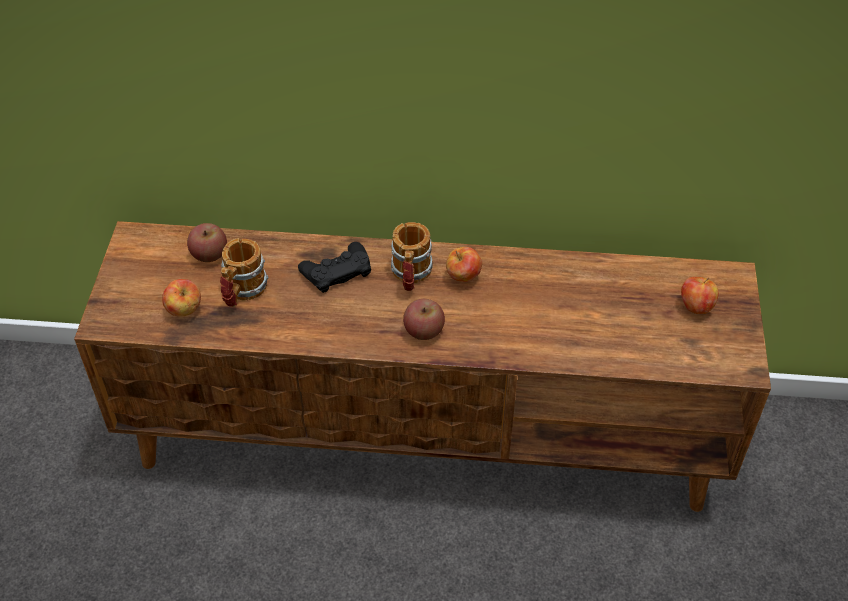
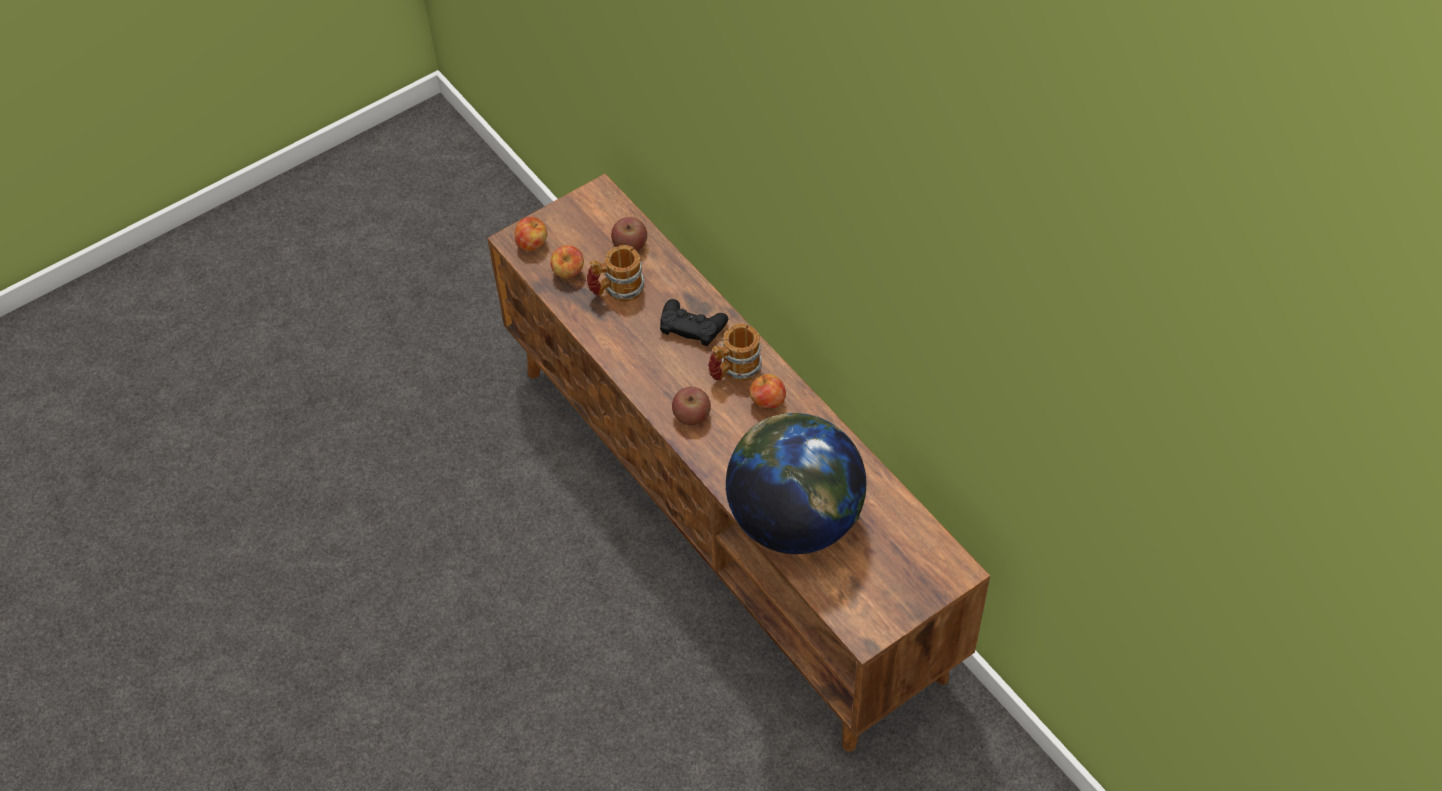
camera: 50 degrees right, 5 degrees up
(595, 336) = (795, 520): none -> globe
(695, 306) = (896, 565): apple -> apple (532, 244)

